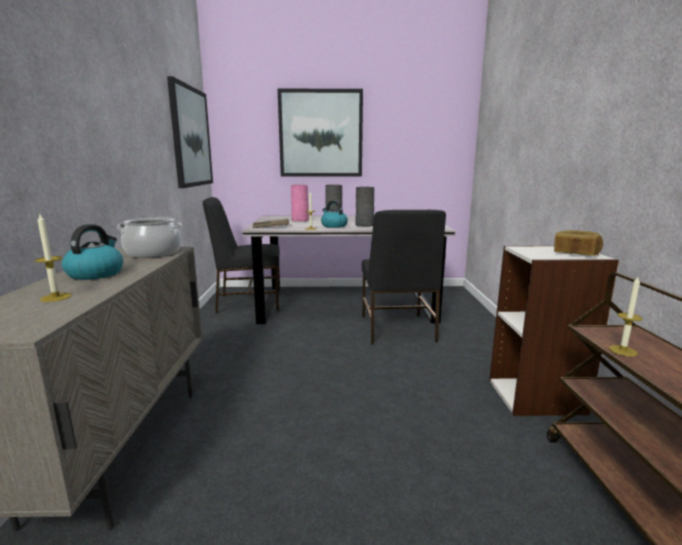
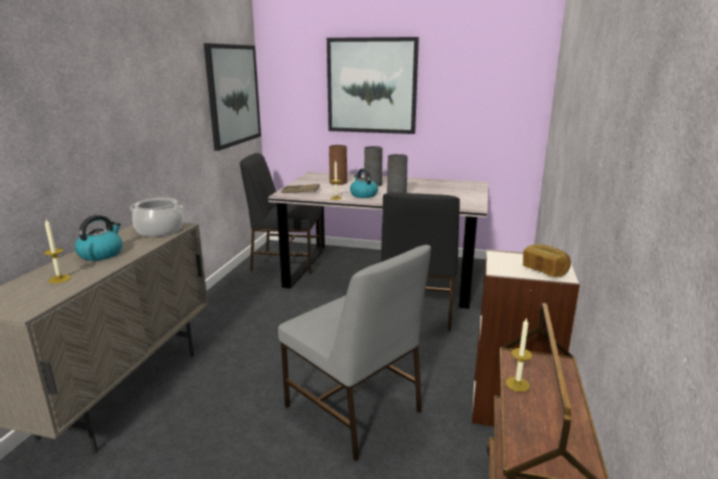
camera: 15 degrees right, 5 degrees up
(300, 220) = (339, 182): pink vase -> brown vase
(397, 423) = (354, 410): none -> grey chair

